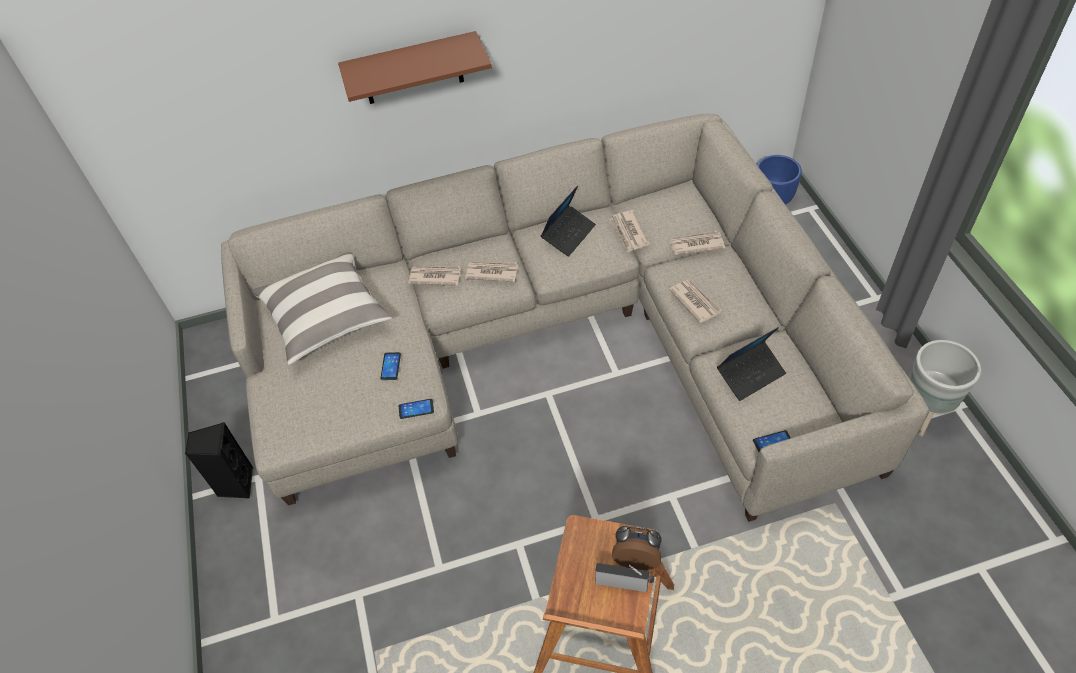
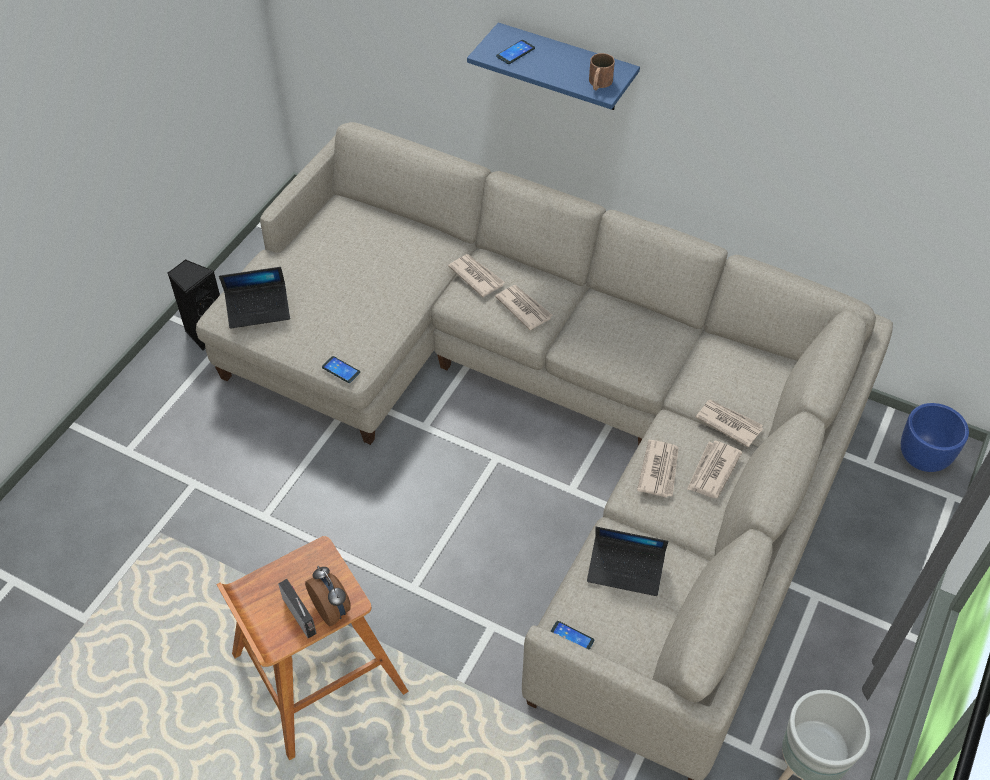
camera: 40 degrees right, 0 degrees up
(326, 317) = (361, 245): pillow -> none
(390, 366) = (360, 321): phone -> phone (515, 52)
(412, 69) = (566, 68): brown shelf -> blue shelf
(465, 56) = (599, 84): none -> brown mug
(568, 234) = (626, 325): laptop -> laptop (258, 310)
(629, 233) = (681, 365): newspaper -> newspaper (712, 471)

